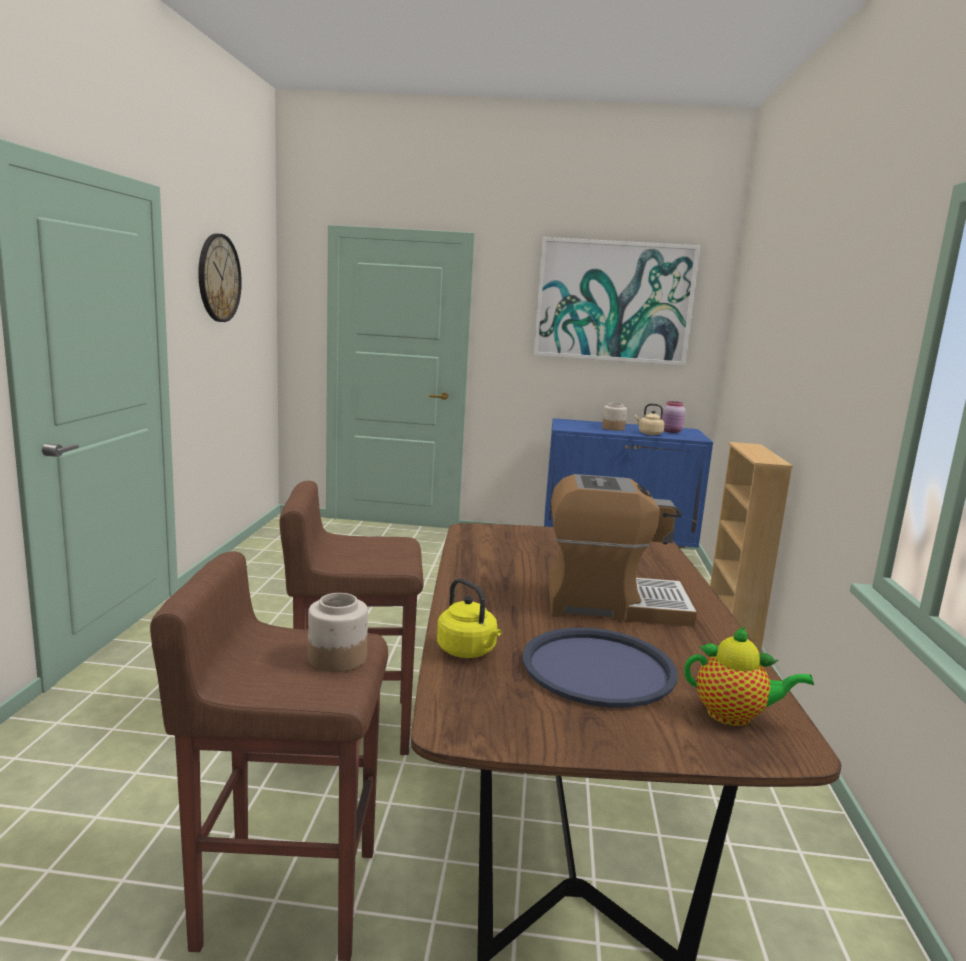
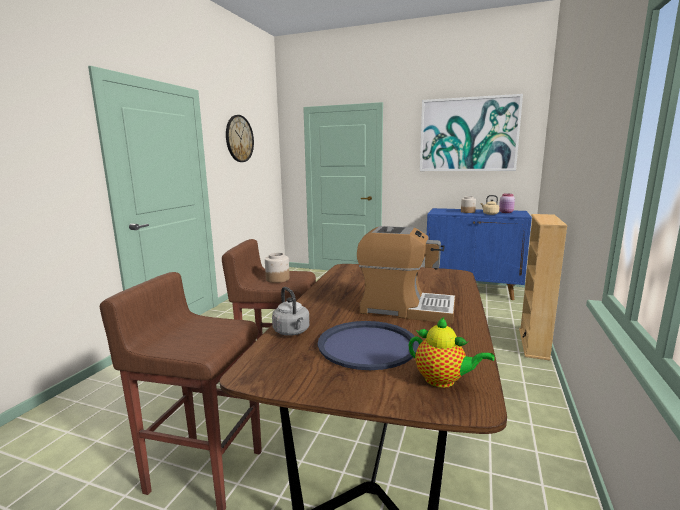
camera: 15 degrees right, 0 degrees up
(337, 658) = (218, 333): jar -> jar (277, 279)
(468, 651) = (292, 332): yellow kettle -> grey kettle

